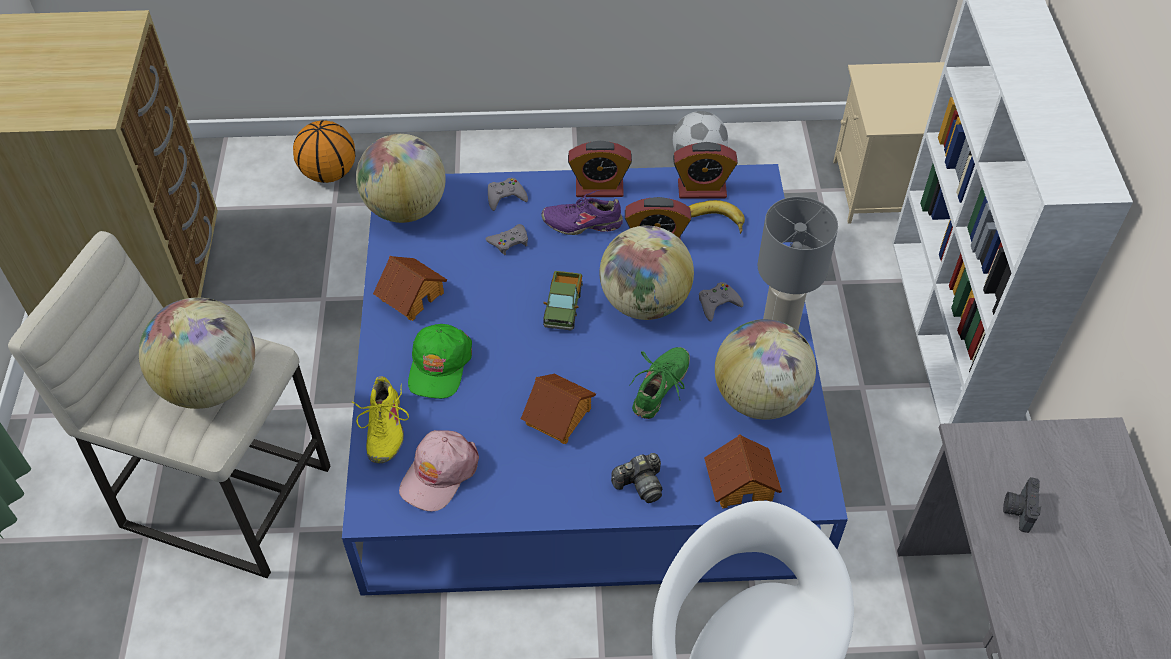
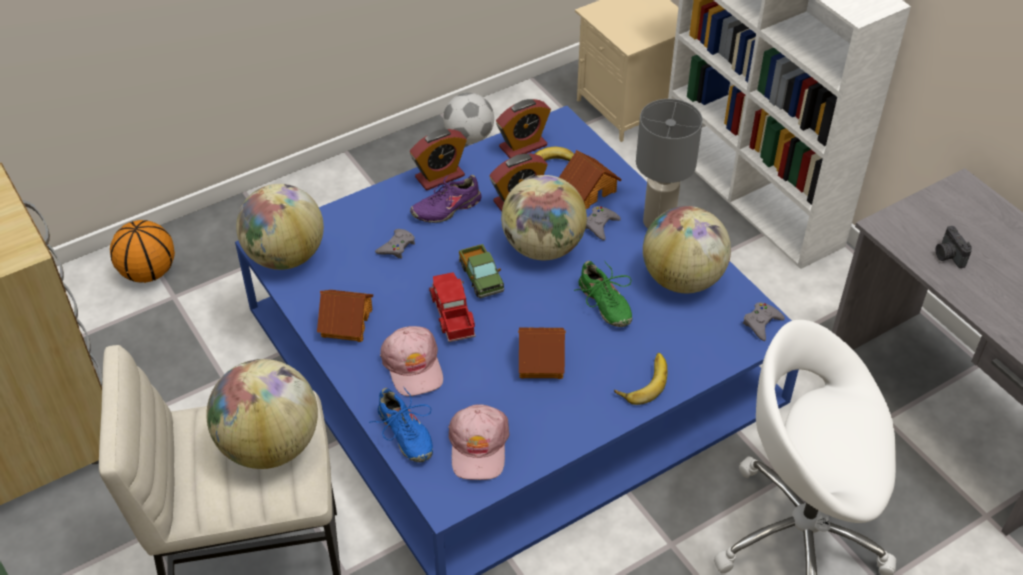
camera: 30 degrees left, 5 degrees down
(383, 429) = (405, 435): yellow shoe -> blue shoe
(439, 366) = (413, 366): green cap -> pink cap
(505, 197) = (366, 213): grey game controller -> grey game controller (761, 323)
(510, 332) = (452, 315): none -> toy truck
(640, 484) = (642, 381): camera -> banana
(661, 388) = (604, 304): green shoe -> green shoe turned 150 degrees clockwise
(741, 482) = (715, 345): toy house -> toy house (588, 189)

